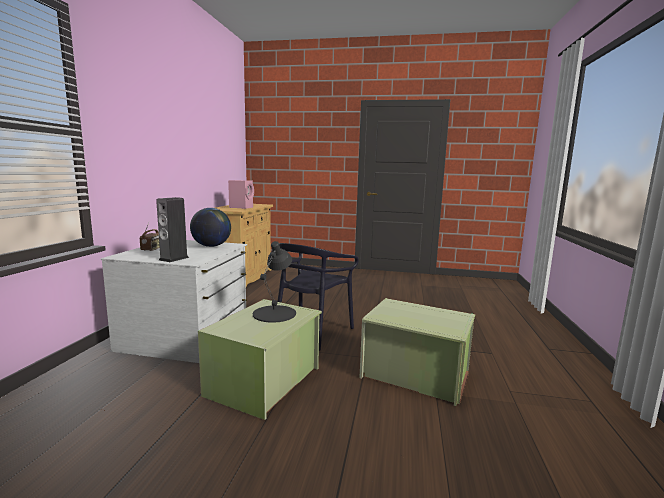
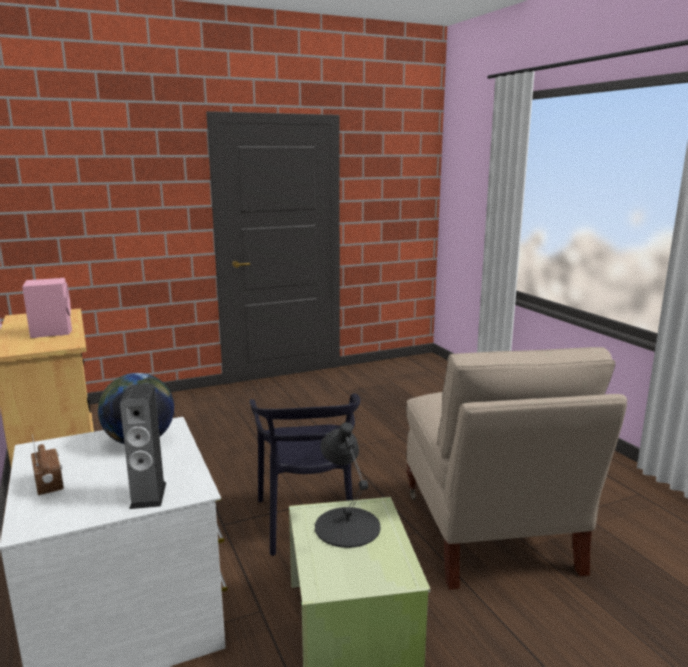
camera: 35 degrees left, 5 degrees up
(415, 375) = (489, 533): green storage box -> beige chair

